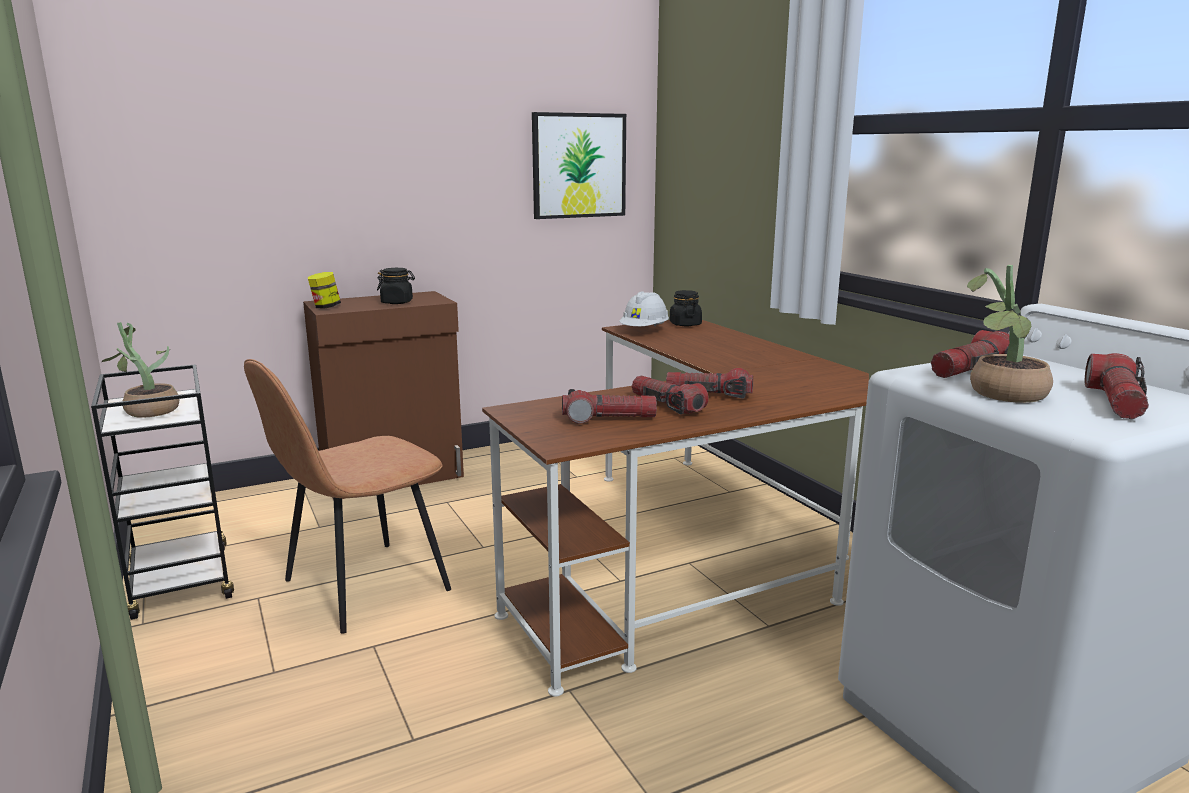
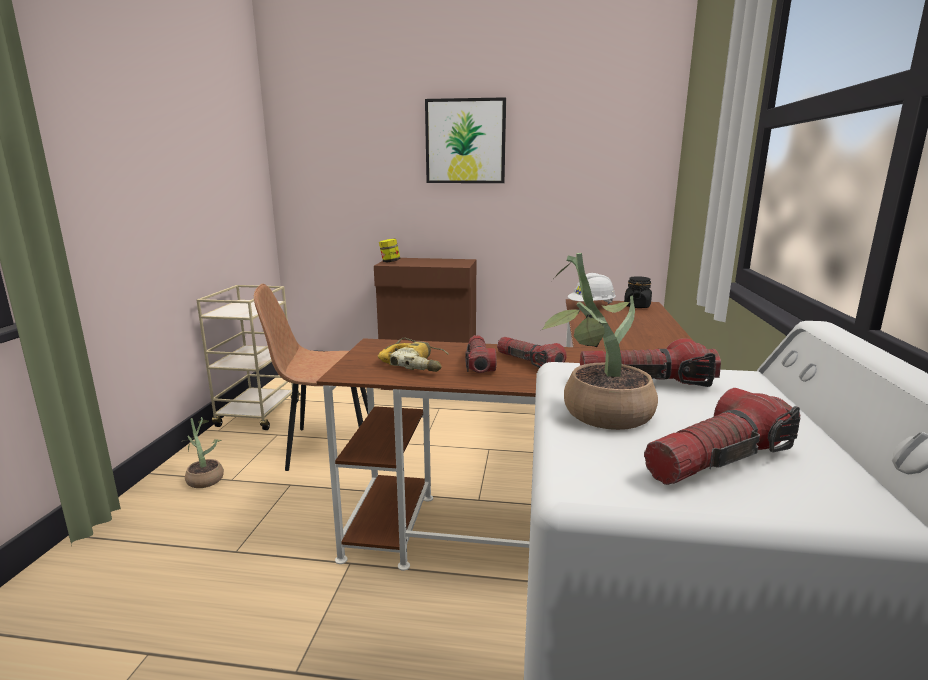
camera: 35 degrees right, 0 degrees up
(147, 410) = (241, 308): potted plant -> potted plant (204, 478)
(182, 583) = (258, 414): black cart -> beige cart
(397, 302) = (435, 263): black jar -> none
(579, 165) = (602, 170): picture -> picture (465, 141)
(608, 419) = (417, 363): flashlight -> power drill

